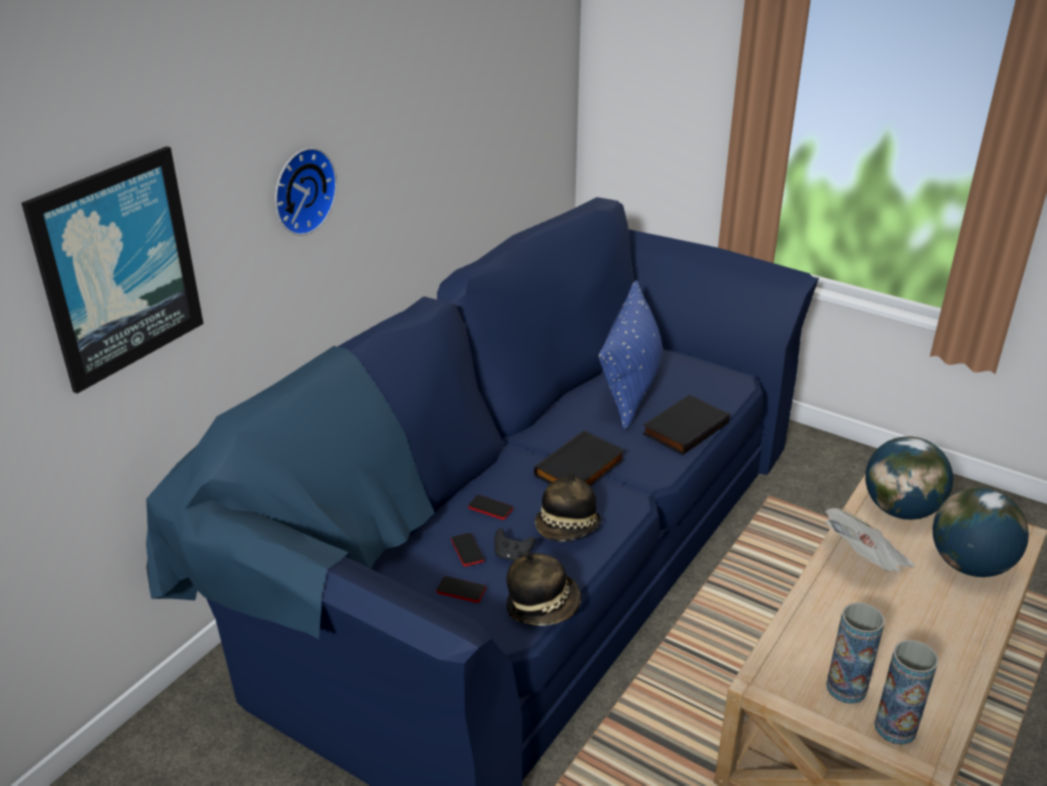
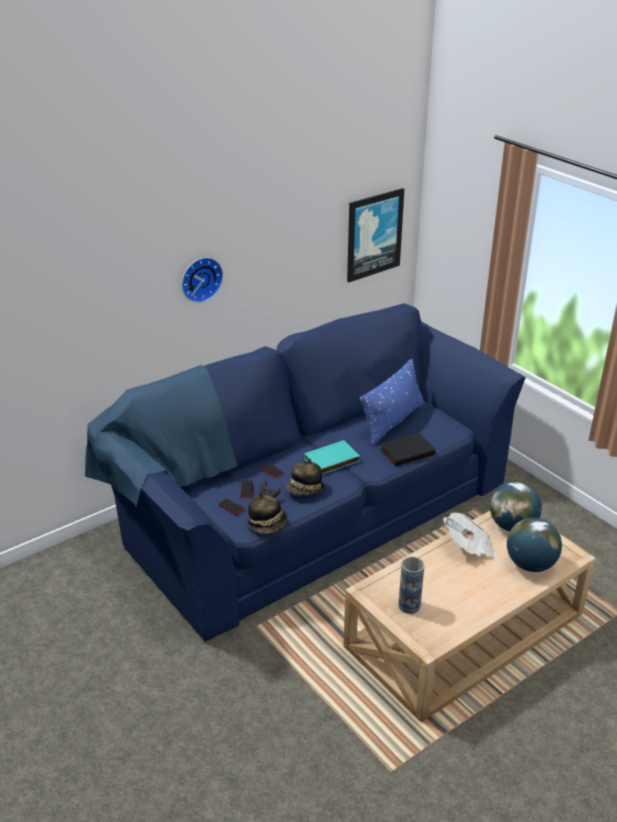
camera: 20 degrees right, 0 degrees up
(117, 268) = (87, 307): picture -> picture (373, 234)
(581, 469) = (332, 461): black book -> turquoise book
(895, 727) = (421, 630): vase -> none

